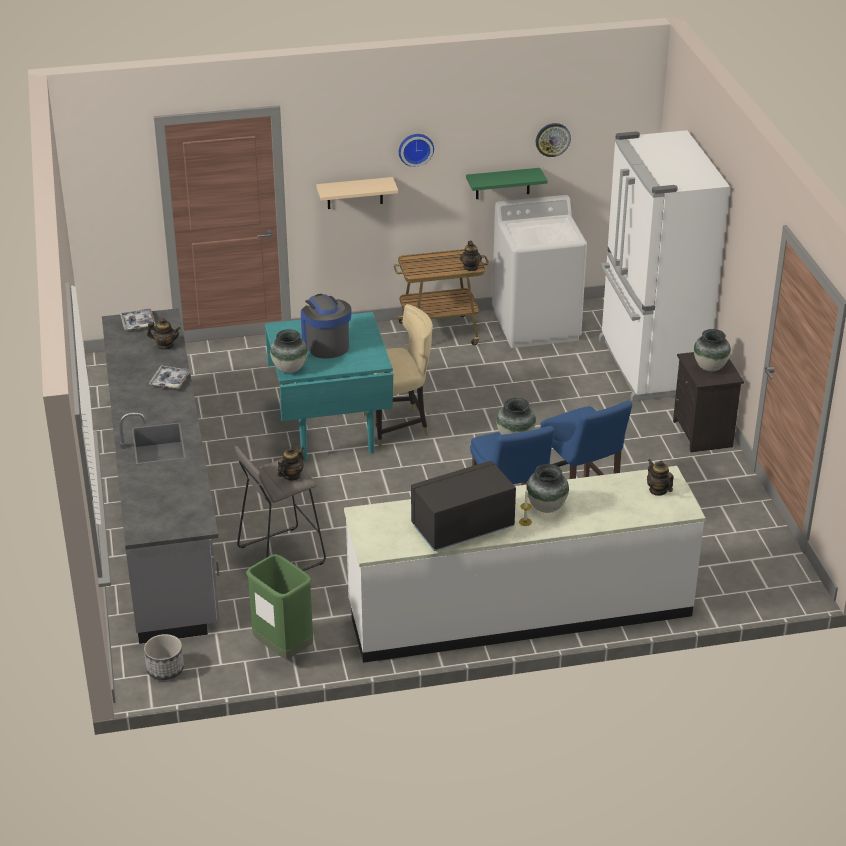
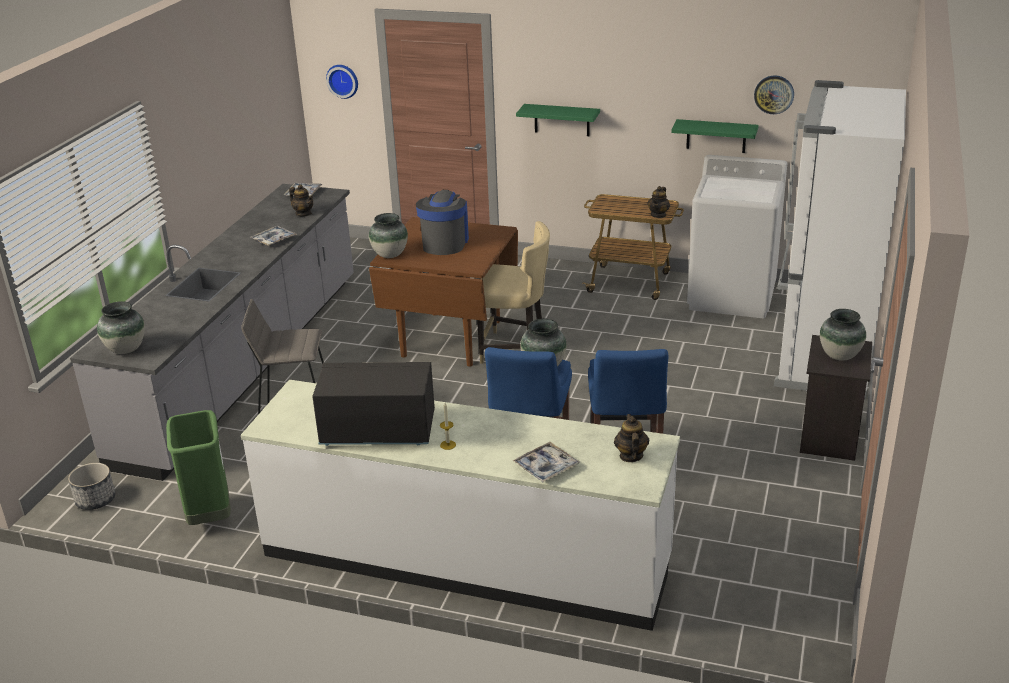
camera: 30 degrees right, 5 degrees down
(291, 476) = (298, 344): teapot -> none
(330, 431) = (450, 338): turquoise dining table -> brown dining table
(355, 193) = (562, 120): beige shelf -> green shelf
(415, 148) = (624, 81): wall clock -> wall clock (343, 80)
(547, 507) = (487, 437): vase -> vase (126, 349)
(610, 516) = (546, 467): none -> tray

